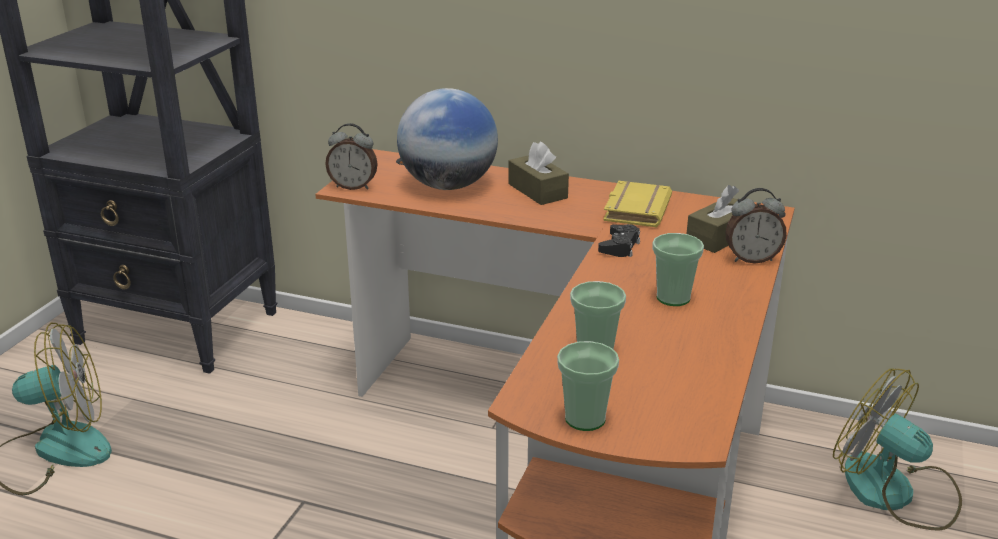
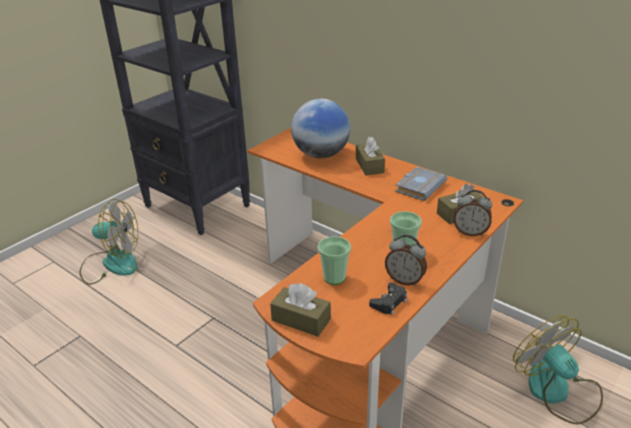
camera: 20 degrees right, 5 degrees up
(353, 186) = (269, 148): alarm clock -> alarm clock (405, 280)
(585, 419) = (301, 319): cup -> brown tissue box
(619, 246) = (394, 210): black game controller -> black game controller (389, 302)
(635, 209) = (419, 186): yellow book -> grey book

